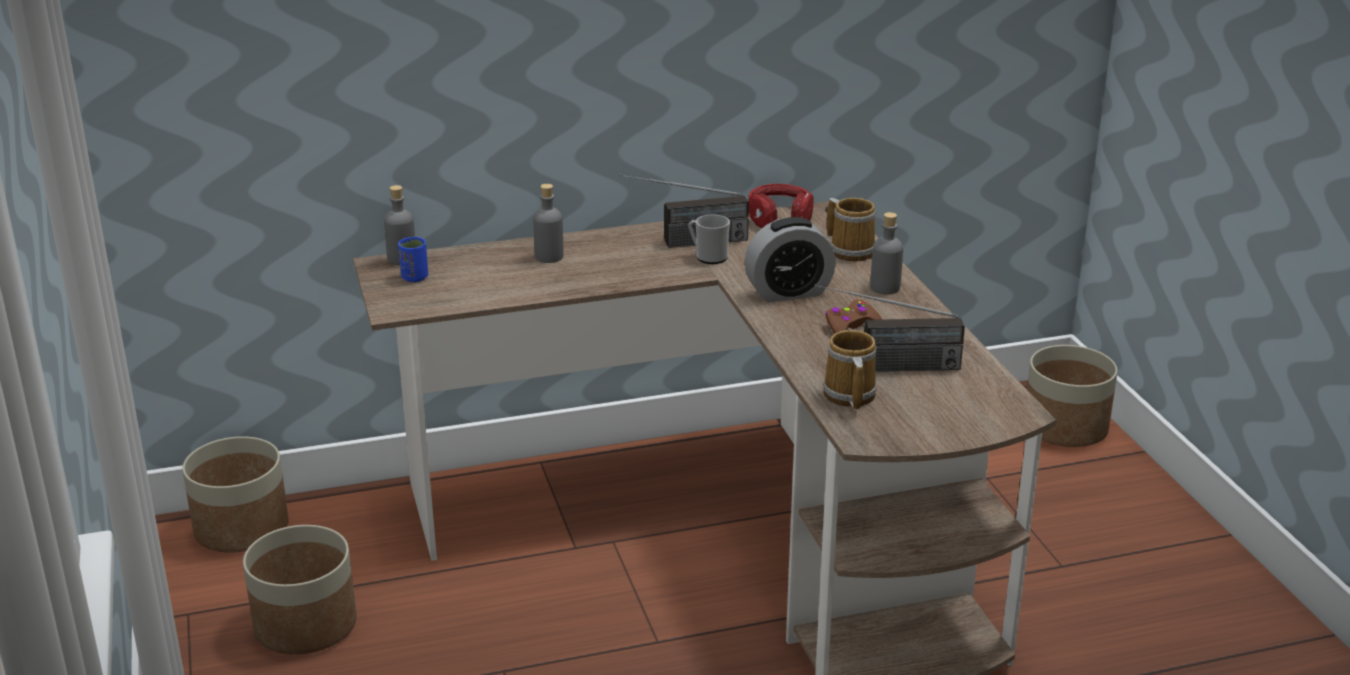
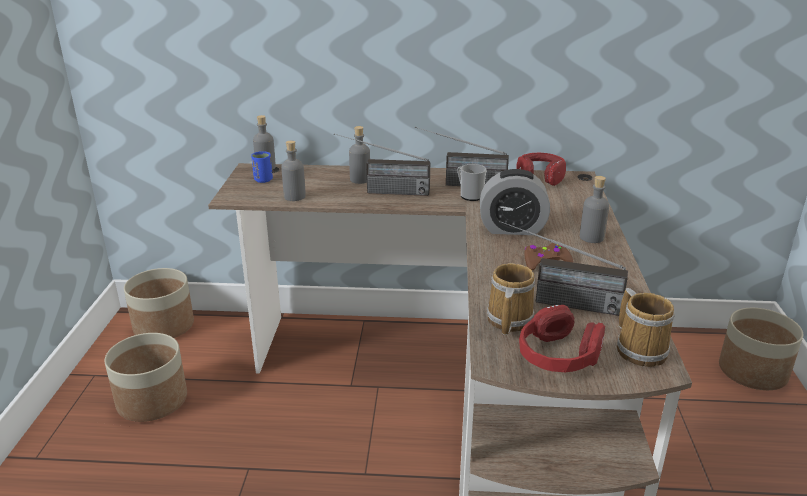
camera: 20 degrees right, 0 degrees up
(481, 294) = (294, 196): none -> grey bottle
(591, 269) = (381, 191): none -> radio
(851, 250) = (580, 206): mug -> mug (640, 349)
(920, 420) = (558, 356): none -> red headphones

